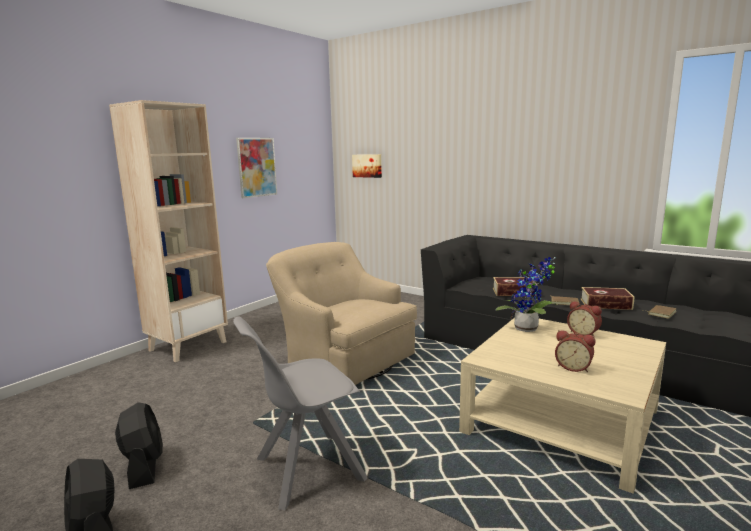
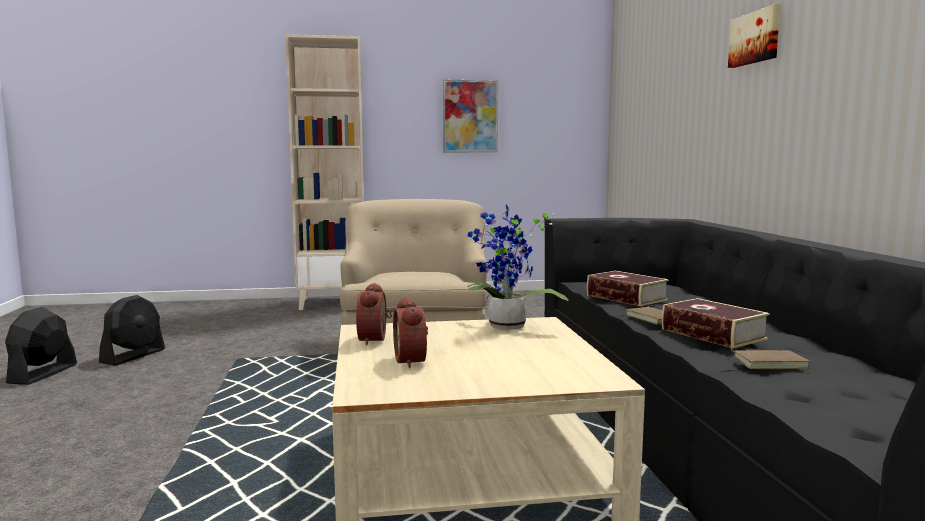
camera: 45 degrees right, 5 degrees down
(306, 469) = (187, 397): grey chair -> none
(367, 165) = (631, 118): picture -> picture (755, 38)
(583, 333) = (559, 348): alarm clock -> alarm clock (375, 340)

